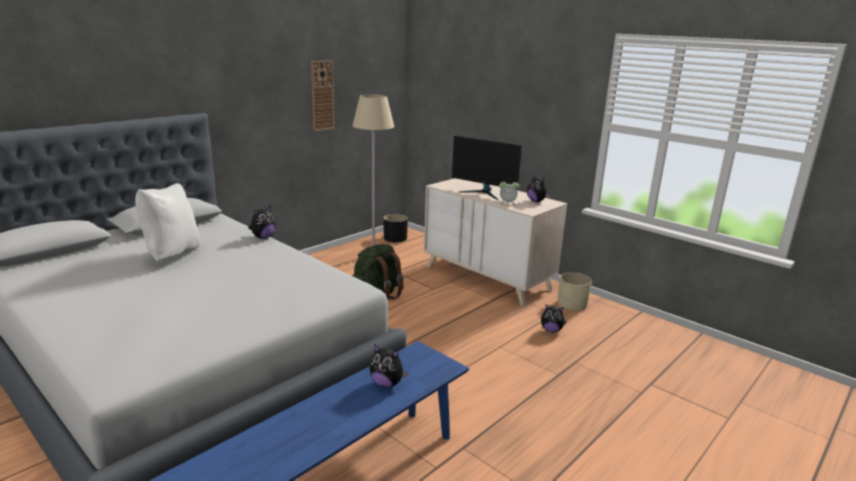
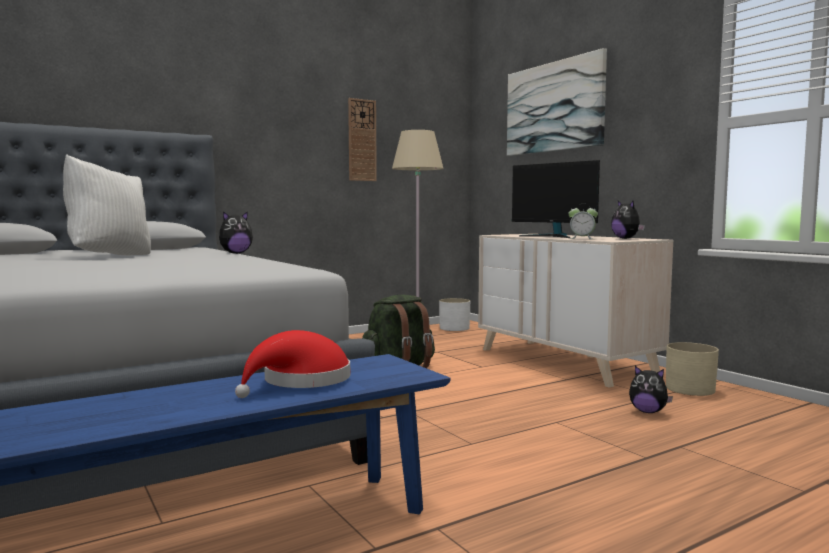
camera: 15 degrees right, 15 degrees down
(387, 383) = (301, 381): plush toy -> red hat
(395, 238) = (454, 328): black planter -> white planter
(480, 76) = (554, 107): none -> picture

